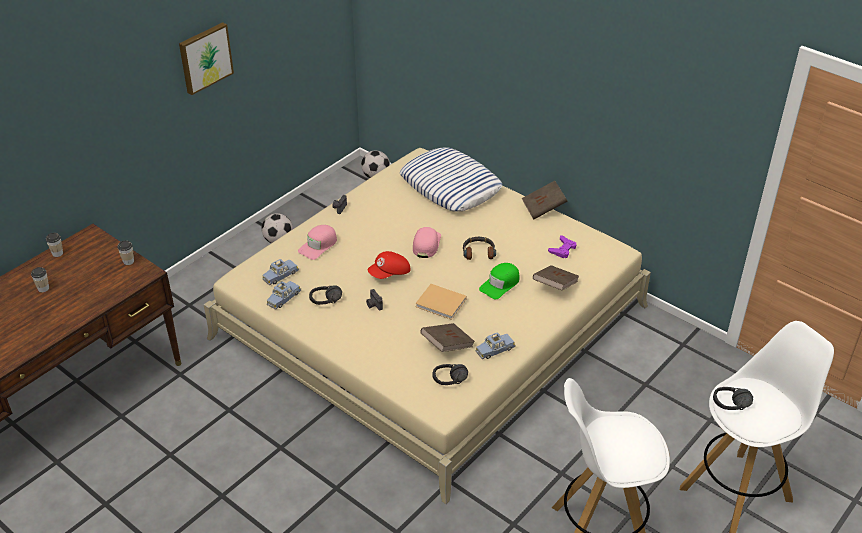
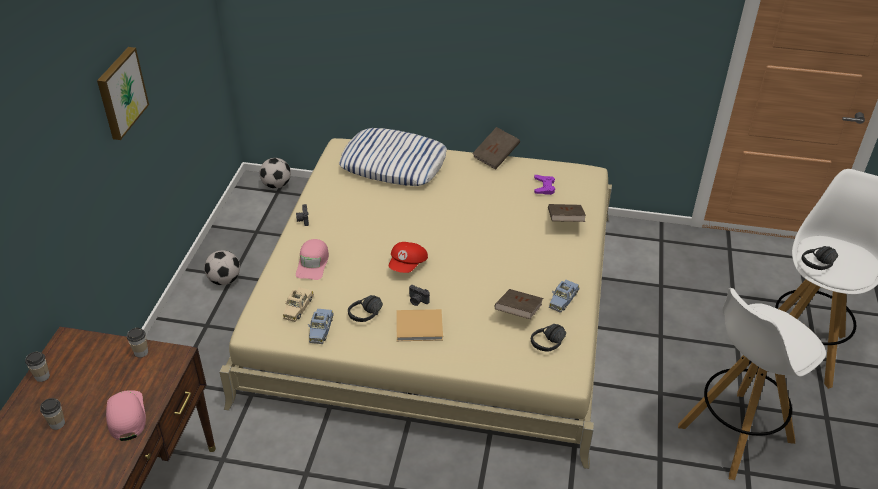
camera: 30 degrees left, 0 degrees up
(280, 275) = (298, 308): blue toy car -> beige toy car
(426, 244) = (418, 225): pink cap -> pink cap (126, 416)
(442, 303) = (480, 275): beige book -> beige book (421, 327)
(479, 251) = (472, 215): headphones -> none
(500, 284) = (517, 238): green cap -> none

